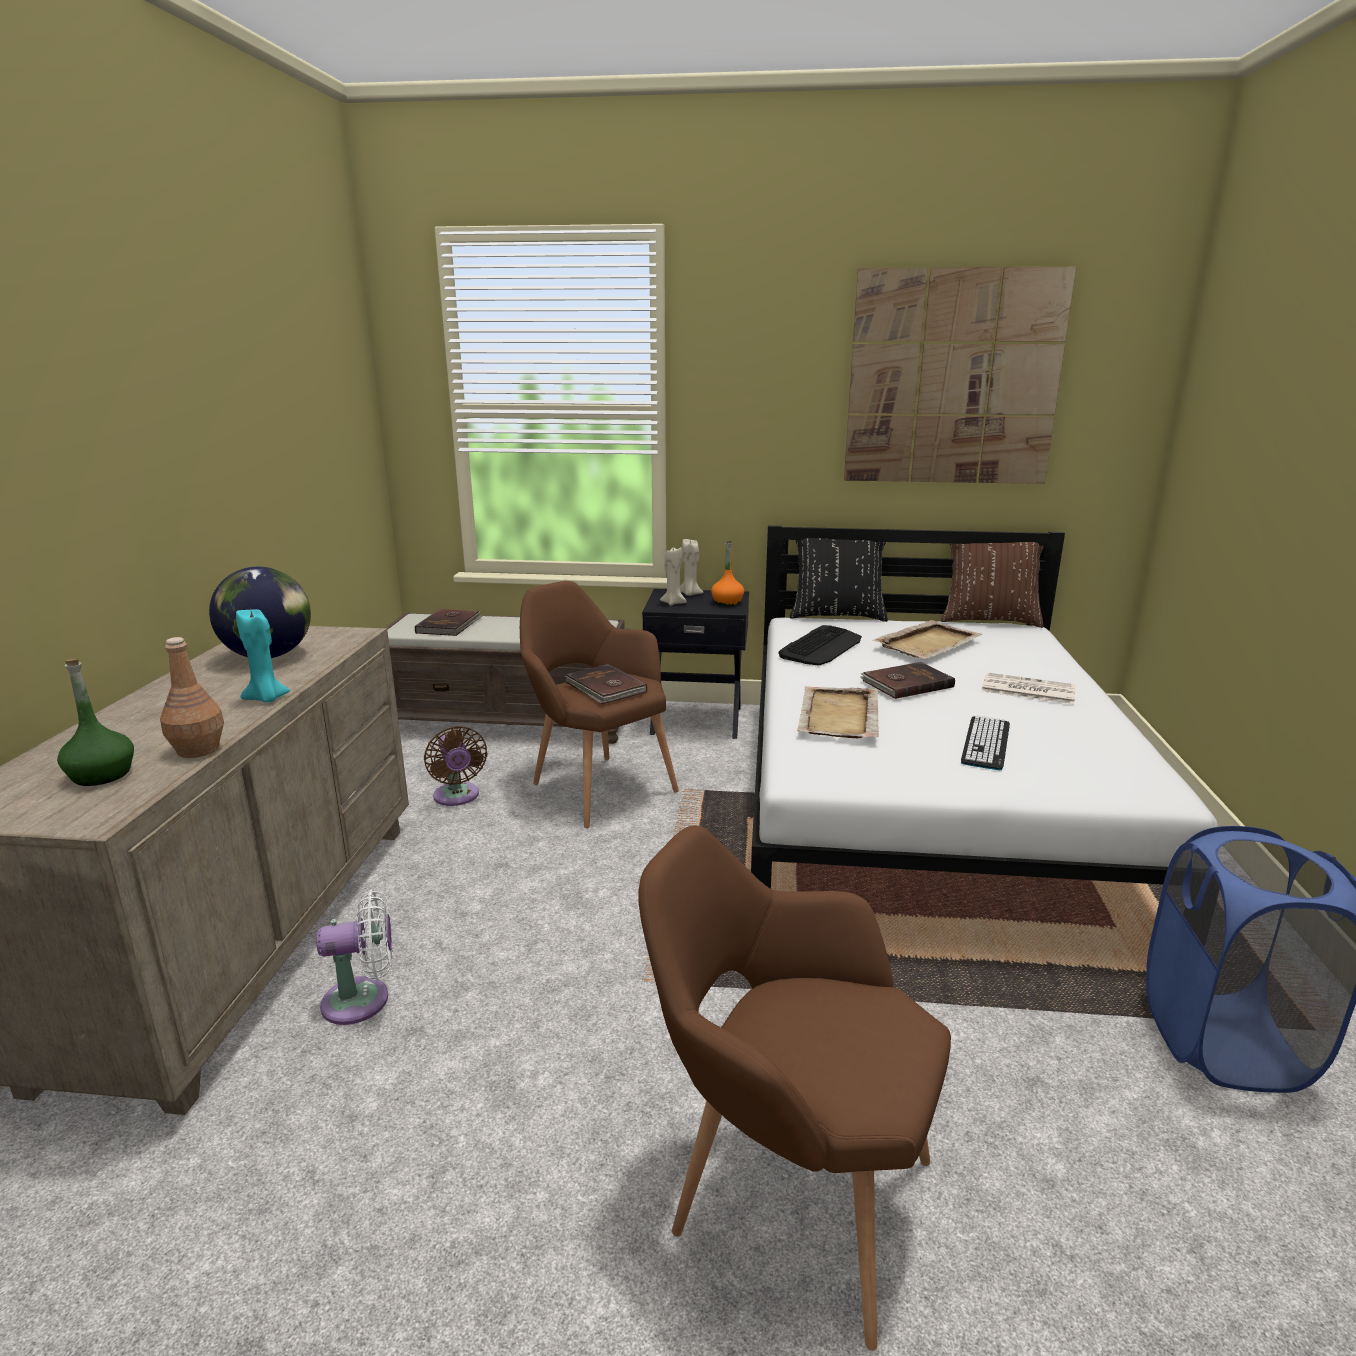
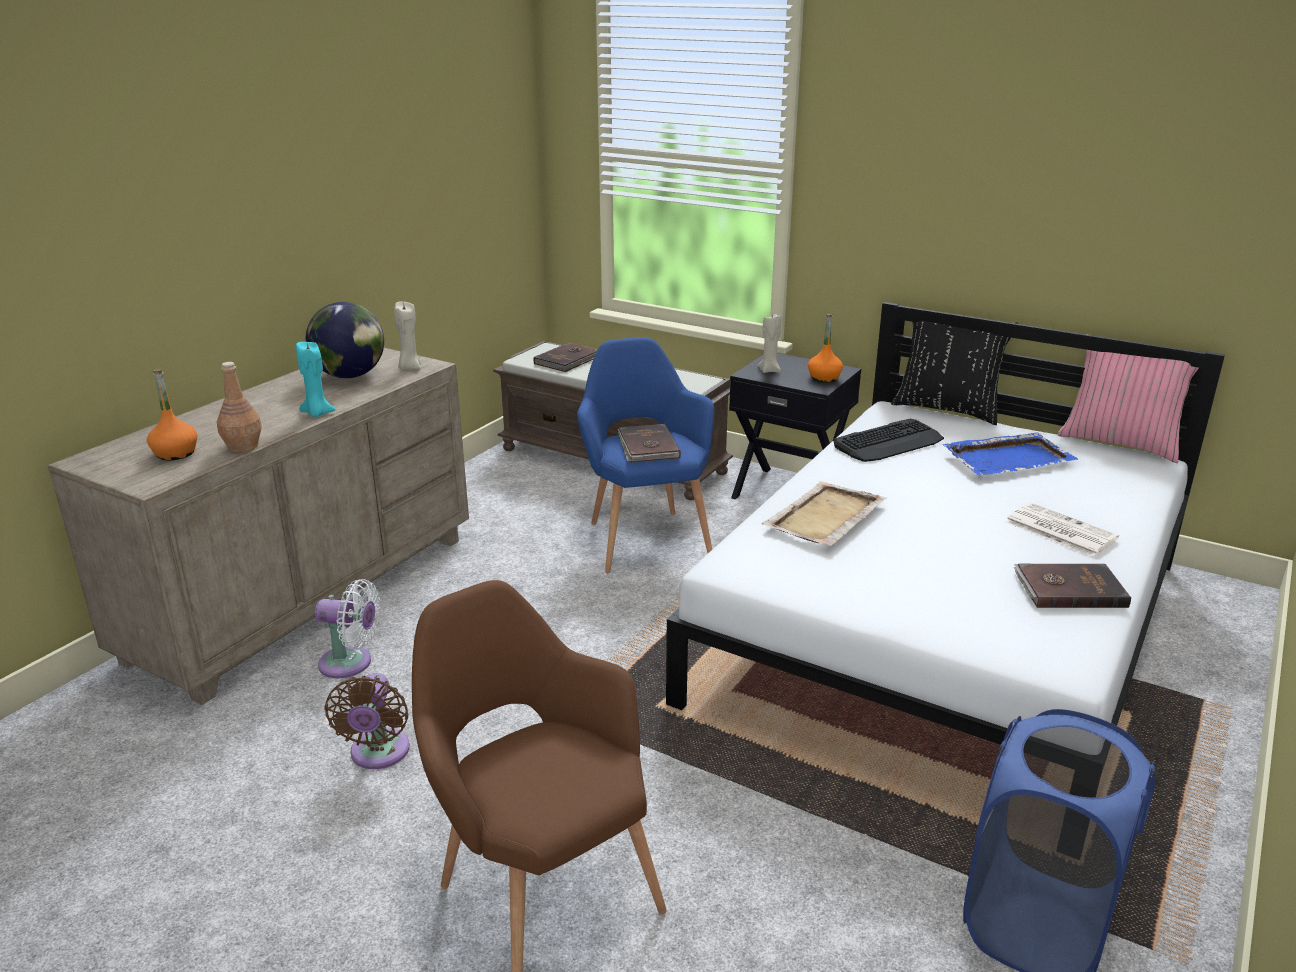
camera: 25 degrees right, 5 degrees up
(101, 775) = (175, 453): green bottle -> orange bottle
(457, 797) = (522, 521): brown fan -> brown fan (378, 754)
(596, 785) = (644, 537): brown armchair -> blue armchair
(690, 594) = (796, 363): beige candle -> beige candle (409, 368)
(906, 683) = (932, 498): brown book -> brown book (1069, 589)
(928, 643) = (1009, 458): beige tray -> blue tray
(953, 379) = (1105, 160): picture -> none
(986, 743) = (943, 575): keyboard -> none
(989, 620) = (1120, 443): brown pillow -> pink pillow

